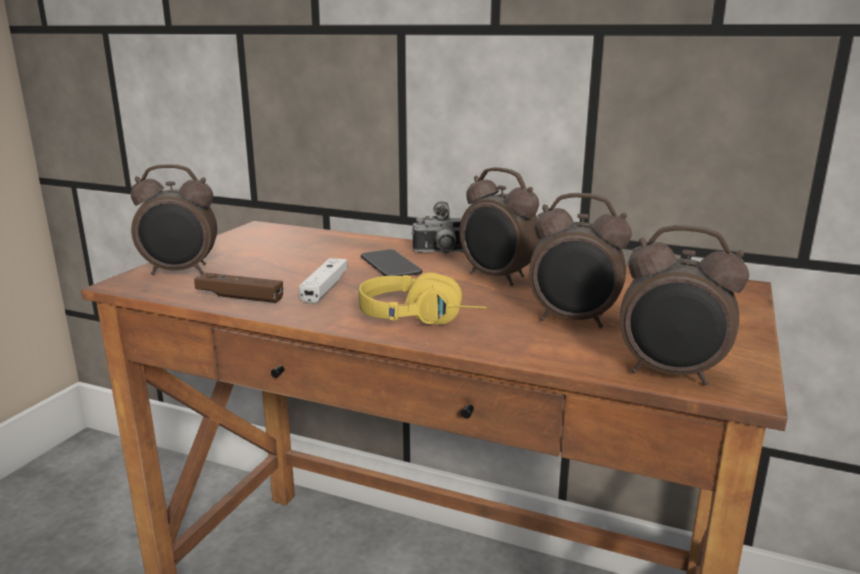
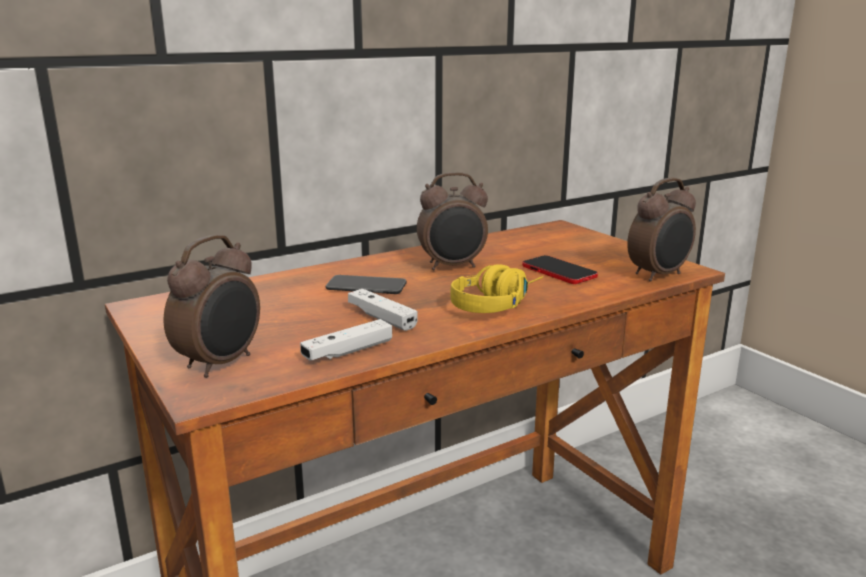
camera: 55 degrees left, 0 degrees up
(239, 297) = (348, 351): brown game controller -> white game controller
(441, 253) = (368, 266): camera -> none
(573, 321) = (559, 271): alarm clock -> phone

